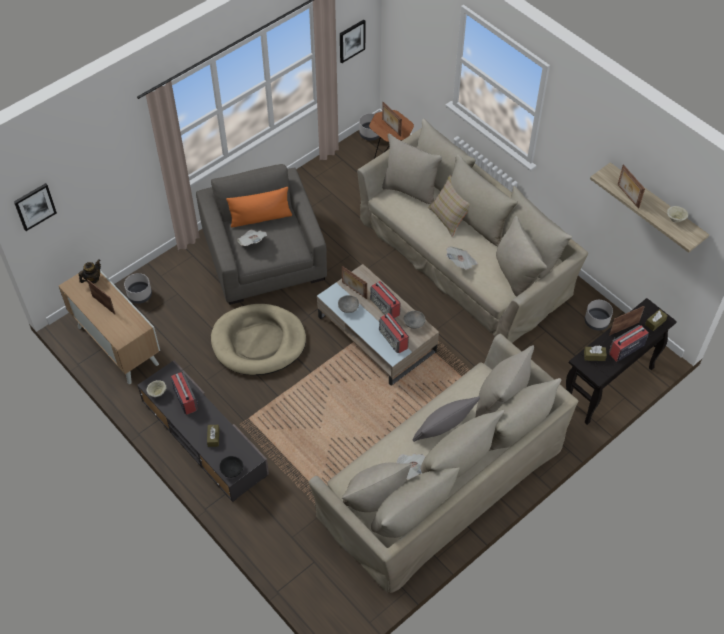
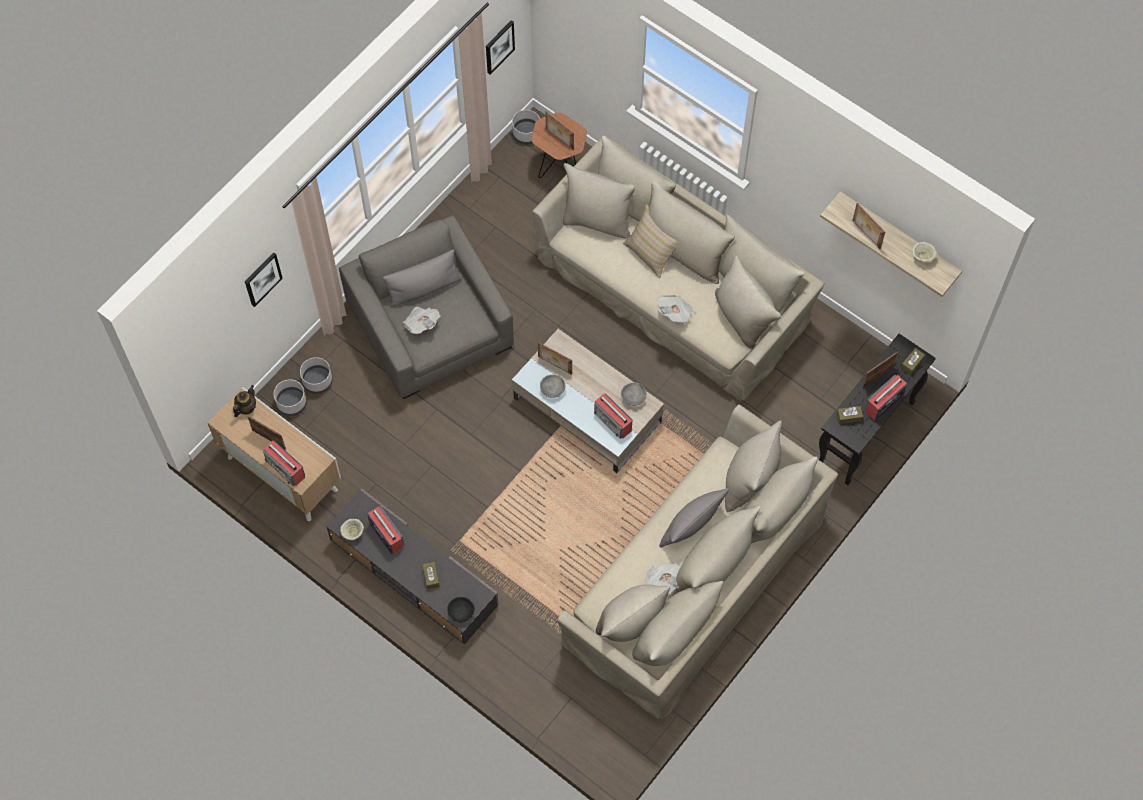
camera: 10 degrees left, 10 degrees up
(34, 206) = (179, 349): picture -> picture (262, 278)
(258, 342) = (450, 442): beige dog bed -> none
(260, 218) = (424, 288): orange pillow -> grey pillow
(385, 307) = (595, 381): radio -> radio (286, 469)
(596, 321) = (841, 352): grey planter -> grey planter (317, 381)

